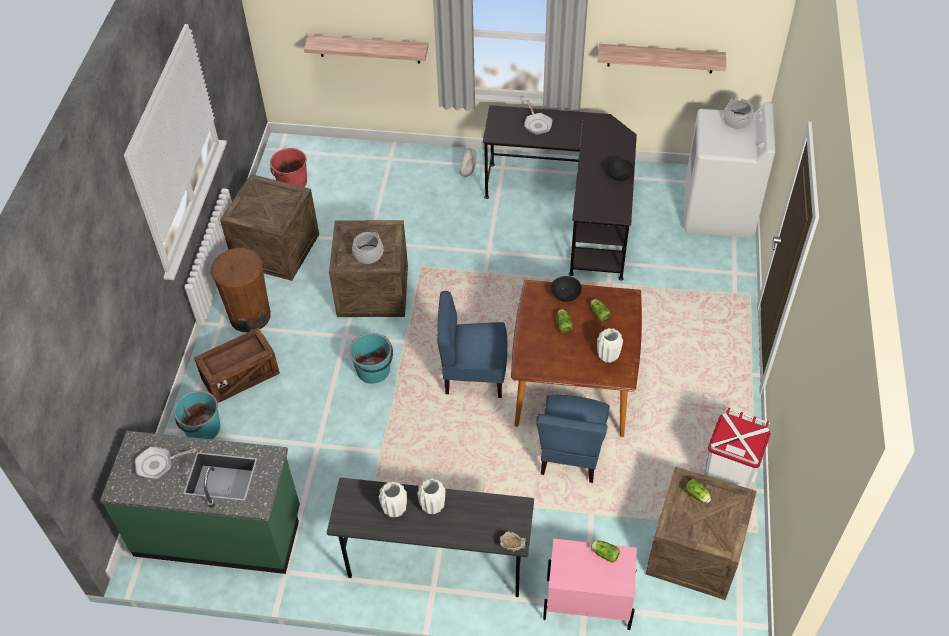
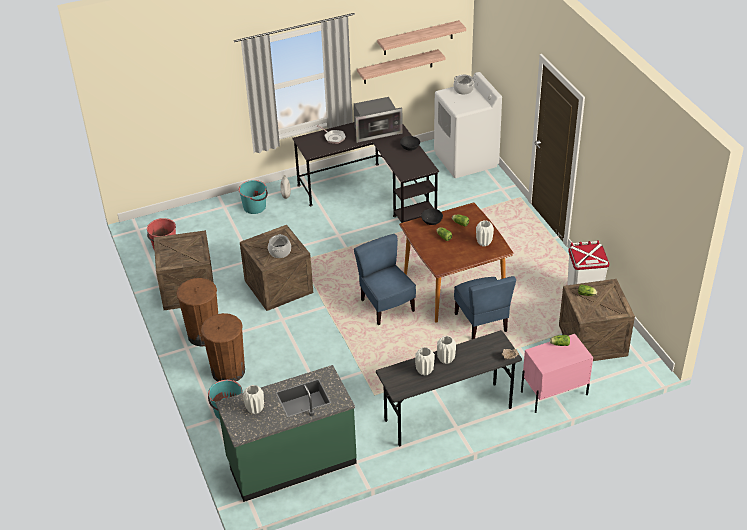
camera: 30 degrees left, 10 degrees down
(158, 464) = (255, 409): frying pan -> white vase
(240, 376) = (228, 371): crate -> brown trash can
(369, 49) = (196, 124): shelf -> shelf (418, 38)
(374, 370) = (318, 330): turquoise bucket -> turquoise bucket (255, 207)
(473, 375) = (386, 306): blue chair -> blue chair turned 90 degrees clockwise
(595, 135) = (376, 131): none -> microwave

